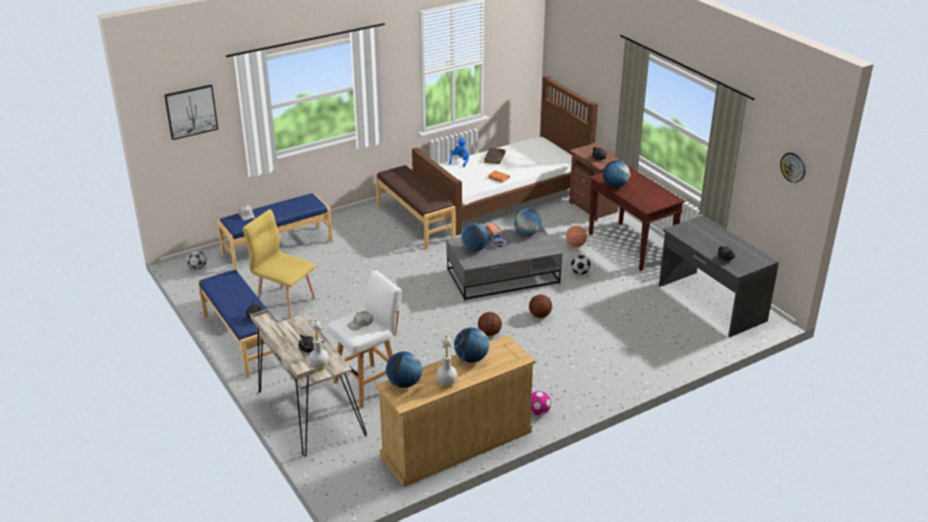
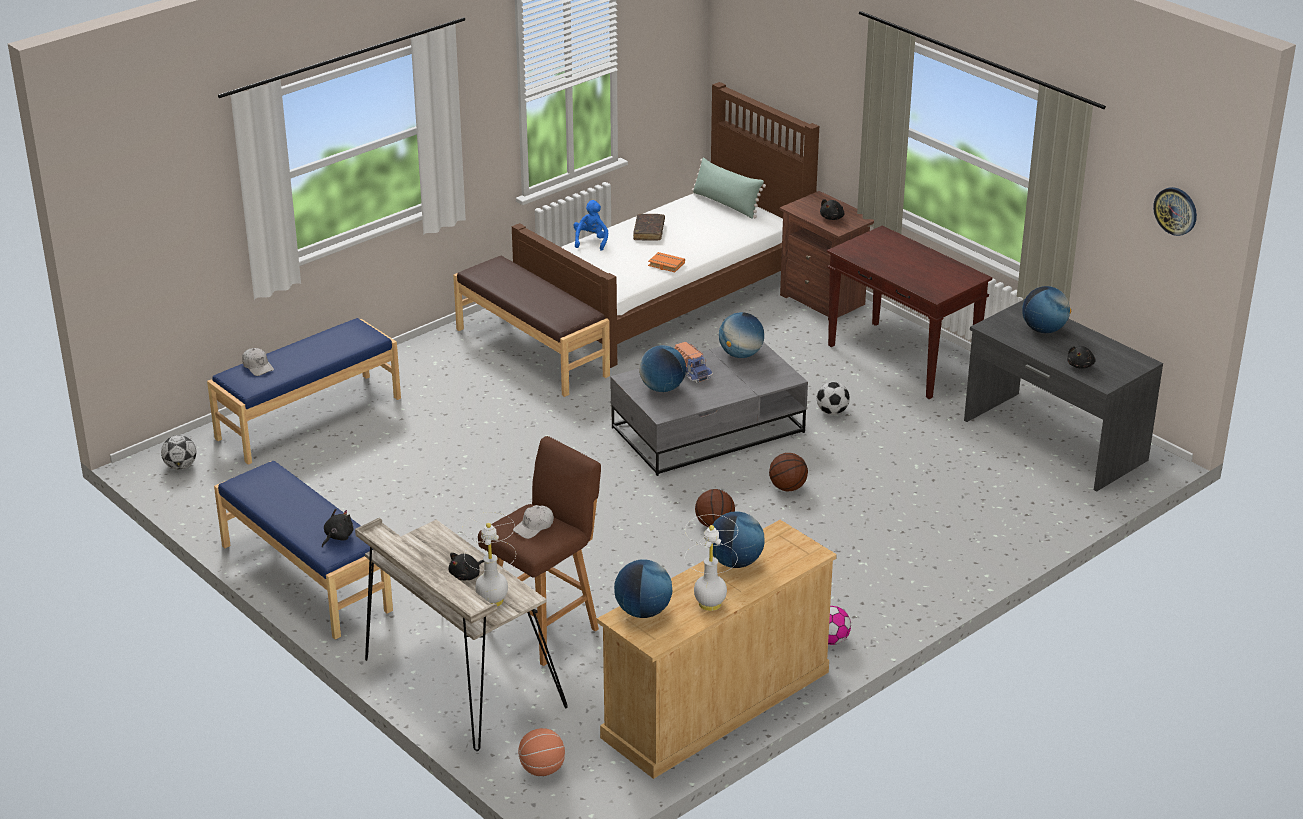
camera: 10 degrees left, 0 degrees up
(191, 111) = (160, 195): picture -> none
(286, 302) = (356, 508): yellow chair -> none
(369, 385) = (544, 627): white stool -> brown stool
(544, 146) = (726, 204): none -> green pillow
(576, 245) = (812, 366): basketball -> basketball (542, 769)
(615, 186) = (874, 262): globe -> globe (1043, 330)

